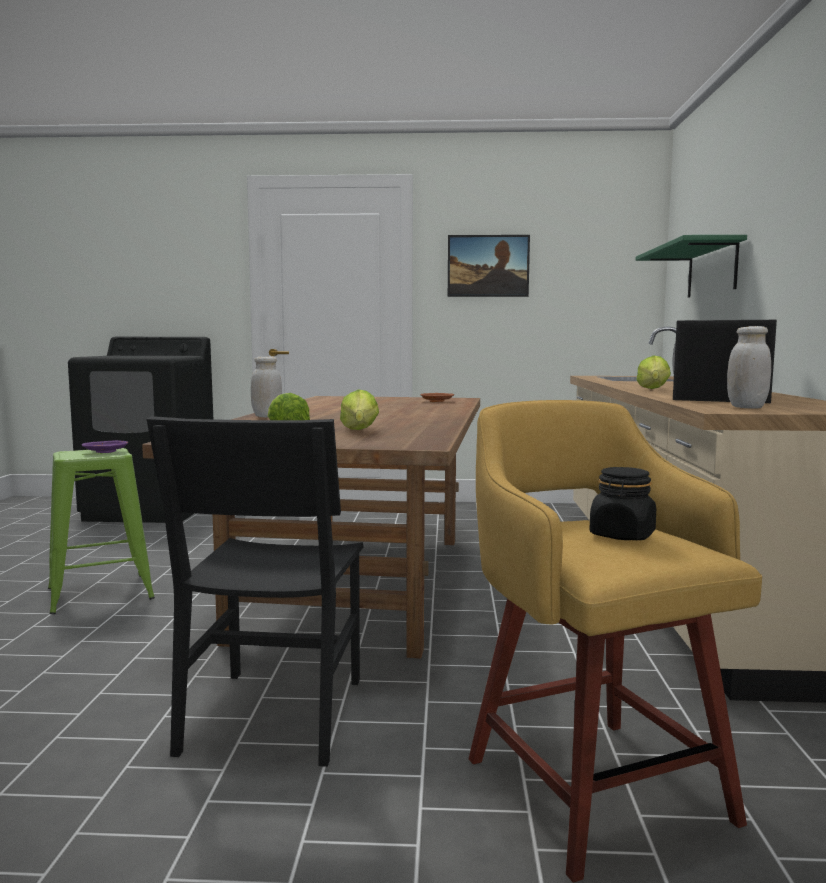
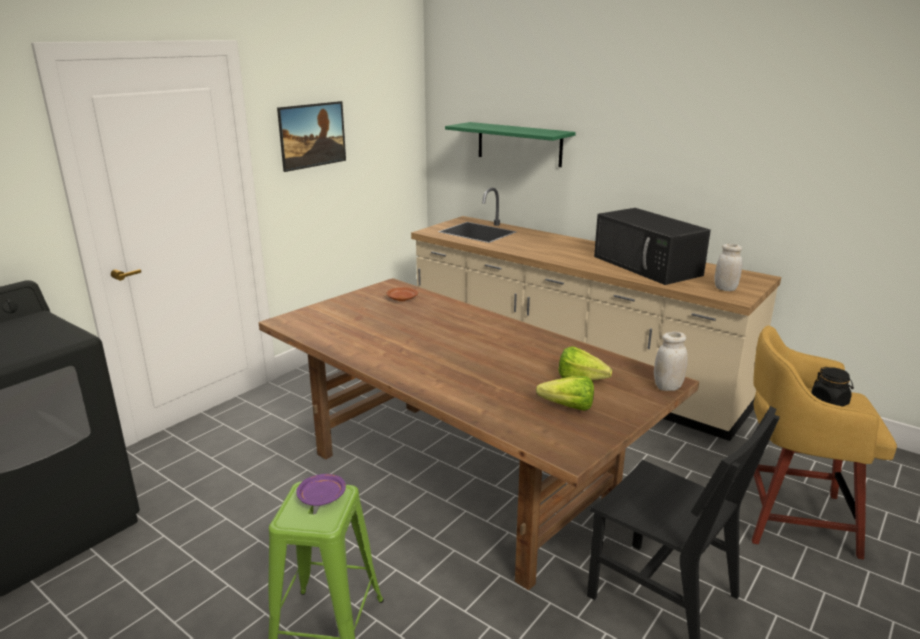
camera: 55 degrees left, 15 degrees up
(266, 416) = (434, 387): white jar -> white jar (667, 387)
(652, 390) = (586, 263): lettuce -> none

